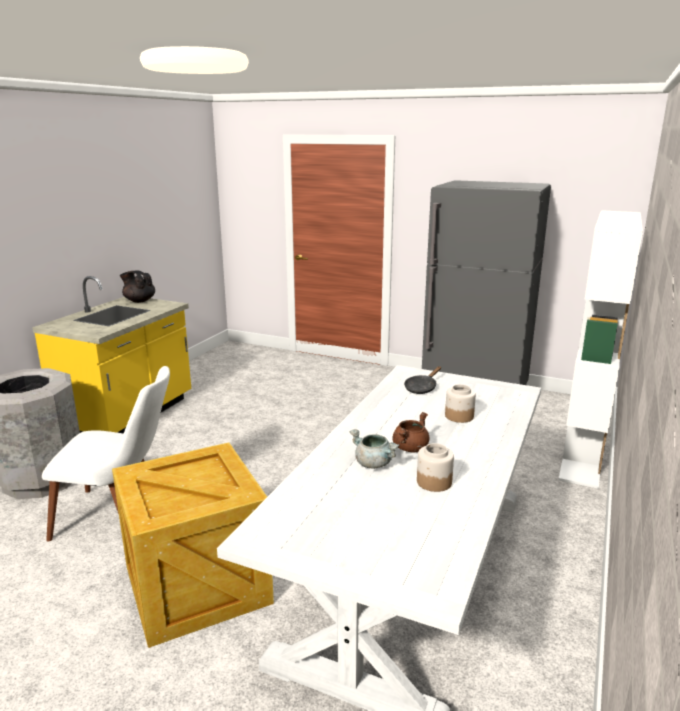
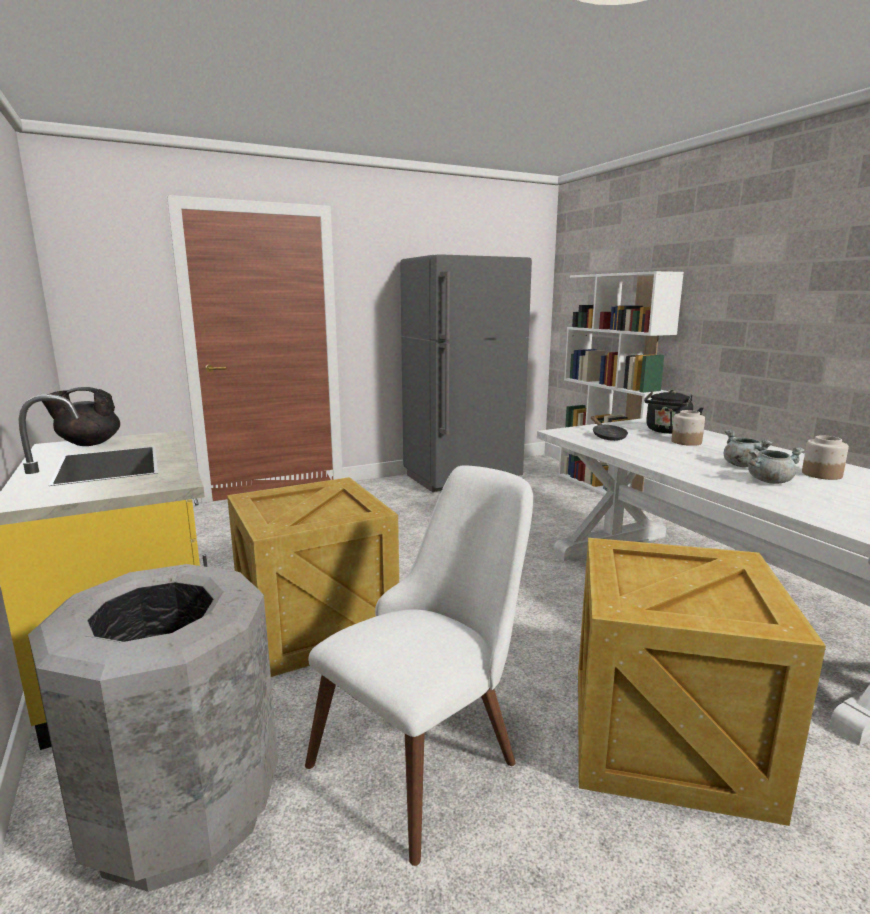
camera: 50 degrees left, 5 degrees down
(200, 441) = (317, 622): none -> crate
(410, 448) = (742, 465): brown cooking pot -> grey cooking pot
(487, 403) = (667, 431): none -> black kettle

